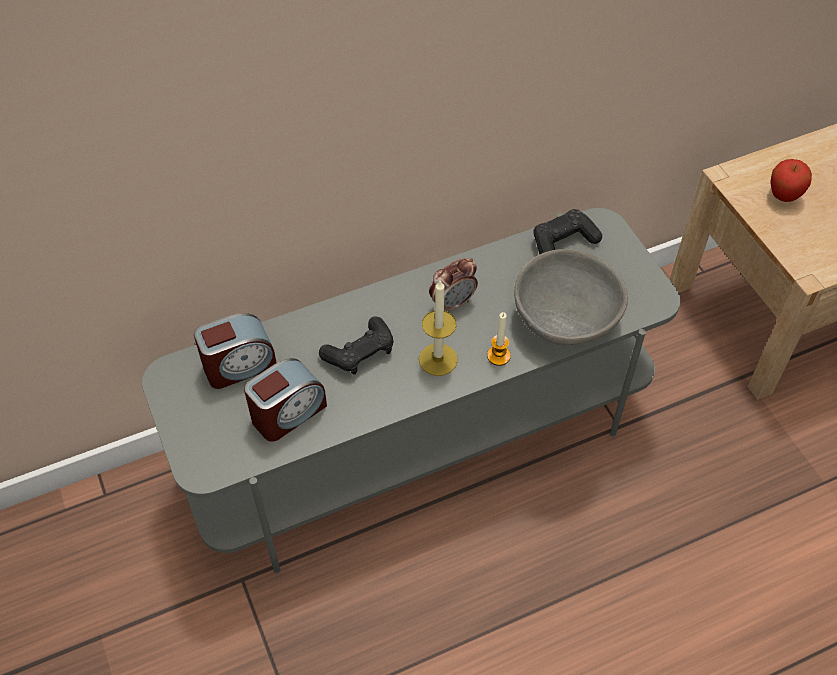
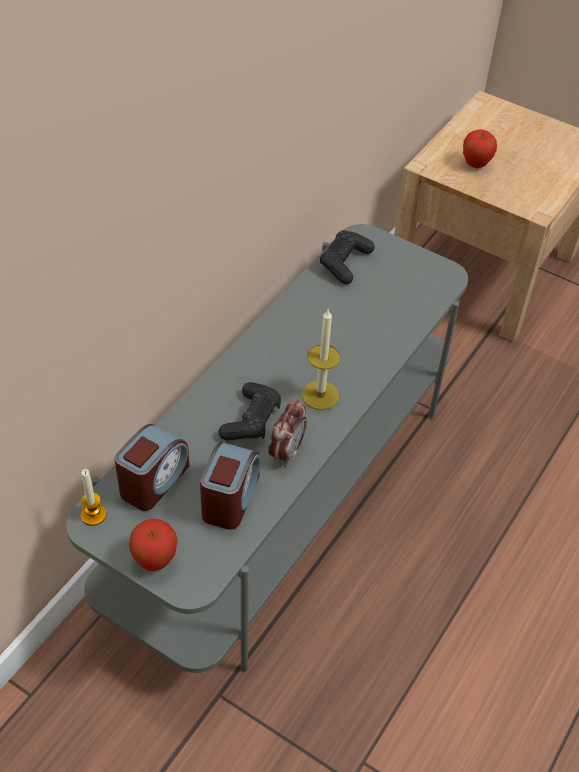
camera: 35 degrees left, 5 degrees down
(189, 434) = (155, 560): none -> apple
(453, 303) = (296, 346): alarm clock -> alarm clock (286, 452)
(498, 356) = (365, 370): candle -> candle (93, 515)
(564, 319) = (393, 320): grey bowl -> none

